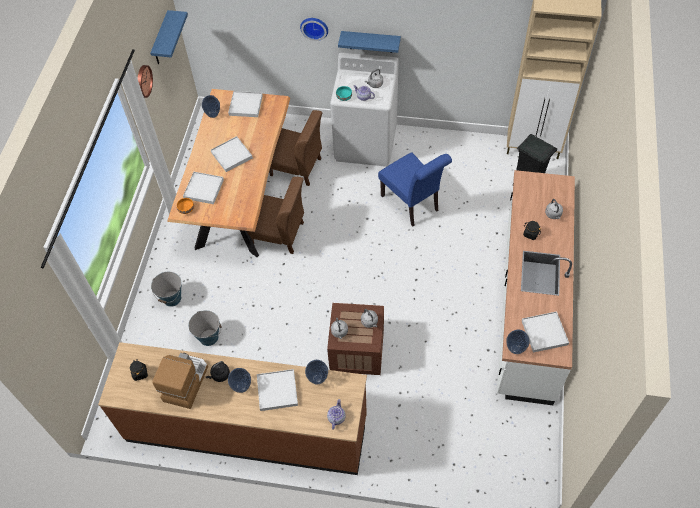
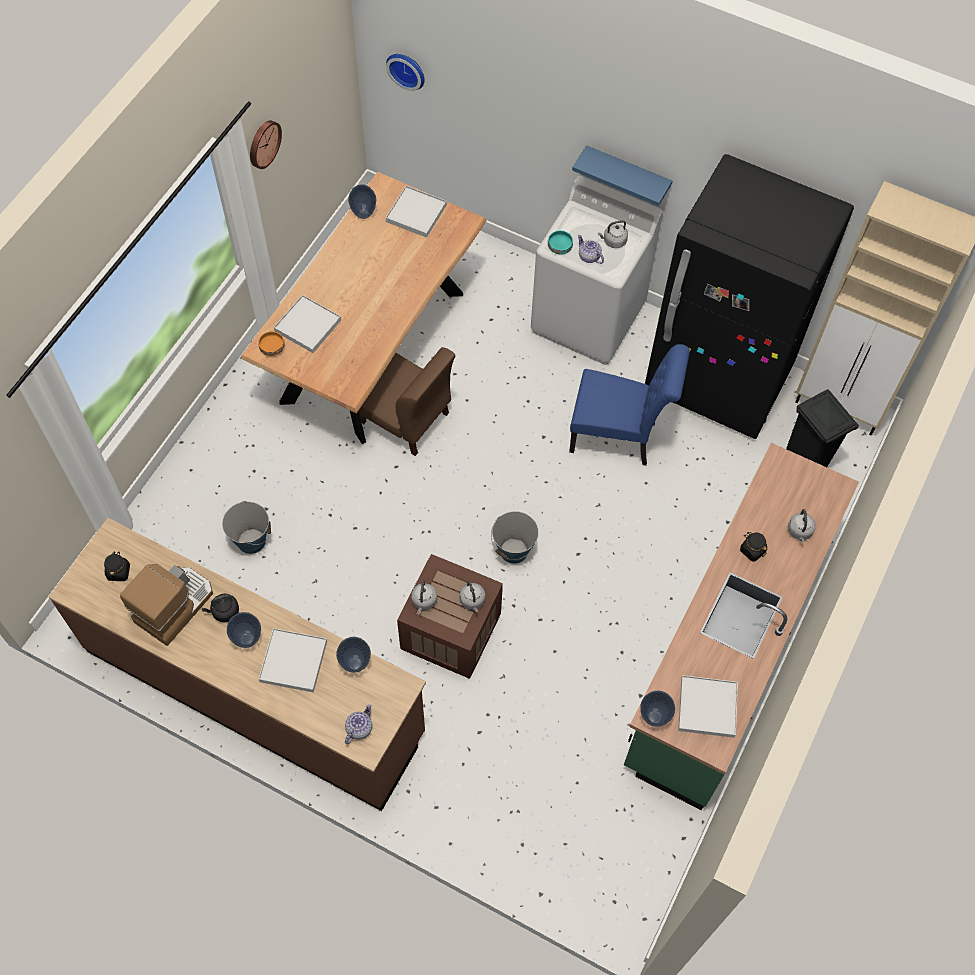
camera: 15 degrees right, 5 degrees up
(161, 40) = (314, 84): blue shelf -> none
(172, 298) = (221, 466): bucket -> bucket (514, 550)
(231, 155) = (366, 286): white tray -> none
(296, 167) = (470, 323): brown chair -> none
(314, 27) = (548, 127): wall clock -> wall clock (407, 69)
(412, 205) = (618, 437): blue chair -> blue chair turned 60 degrees counterclockwise
(457, 155) = (718, 380): none -> black fridge
(527, 306) = (725, 650): white counter -> green counter

